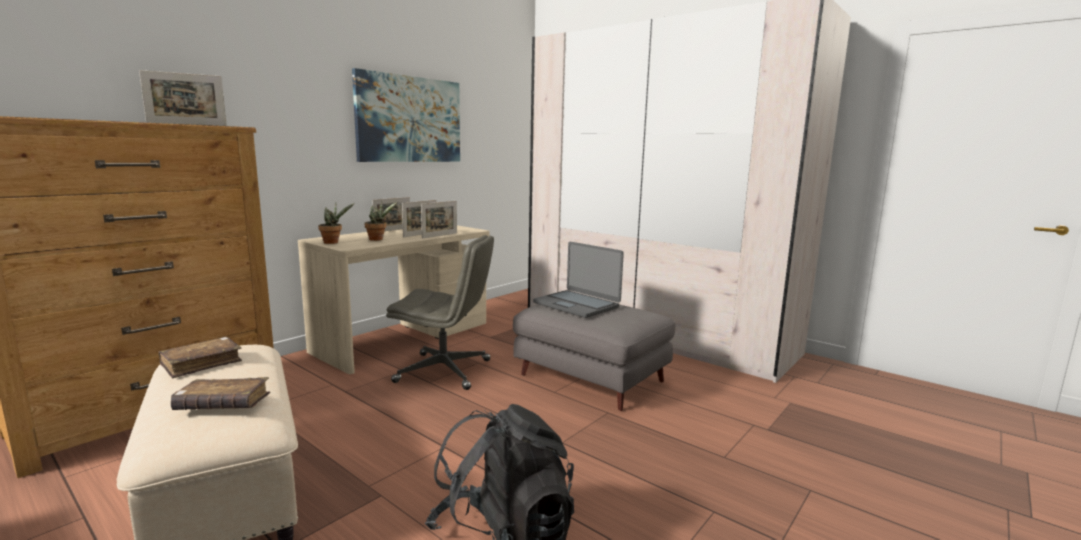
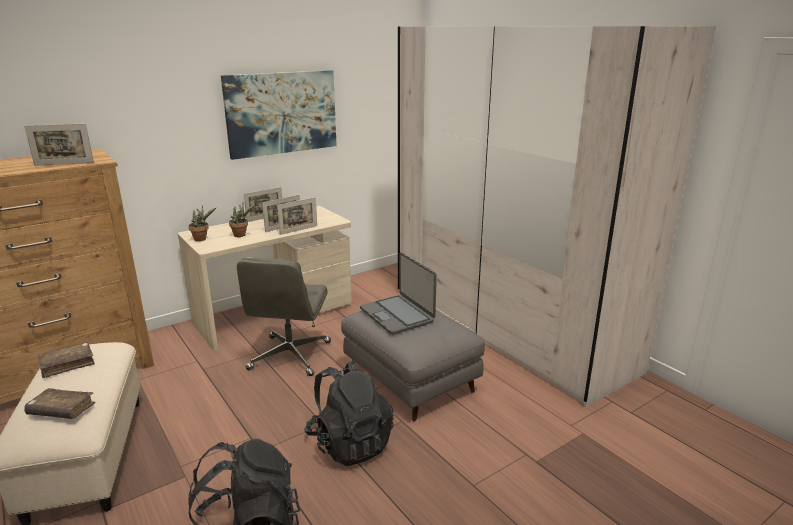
camera: 15 degrees right, 10 degrees up
(445, 371) = (290, 356): grey office chair -> grey office chair turned 75 degrees clockwise
(565, 437) = (350, 443): none -> black backpack

